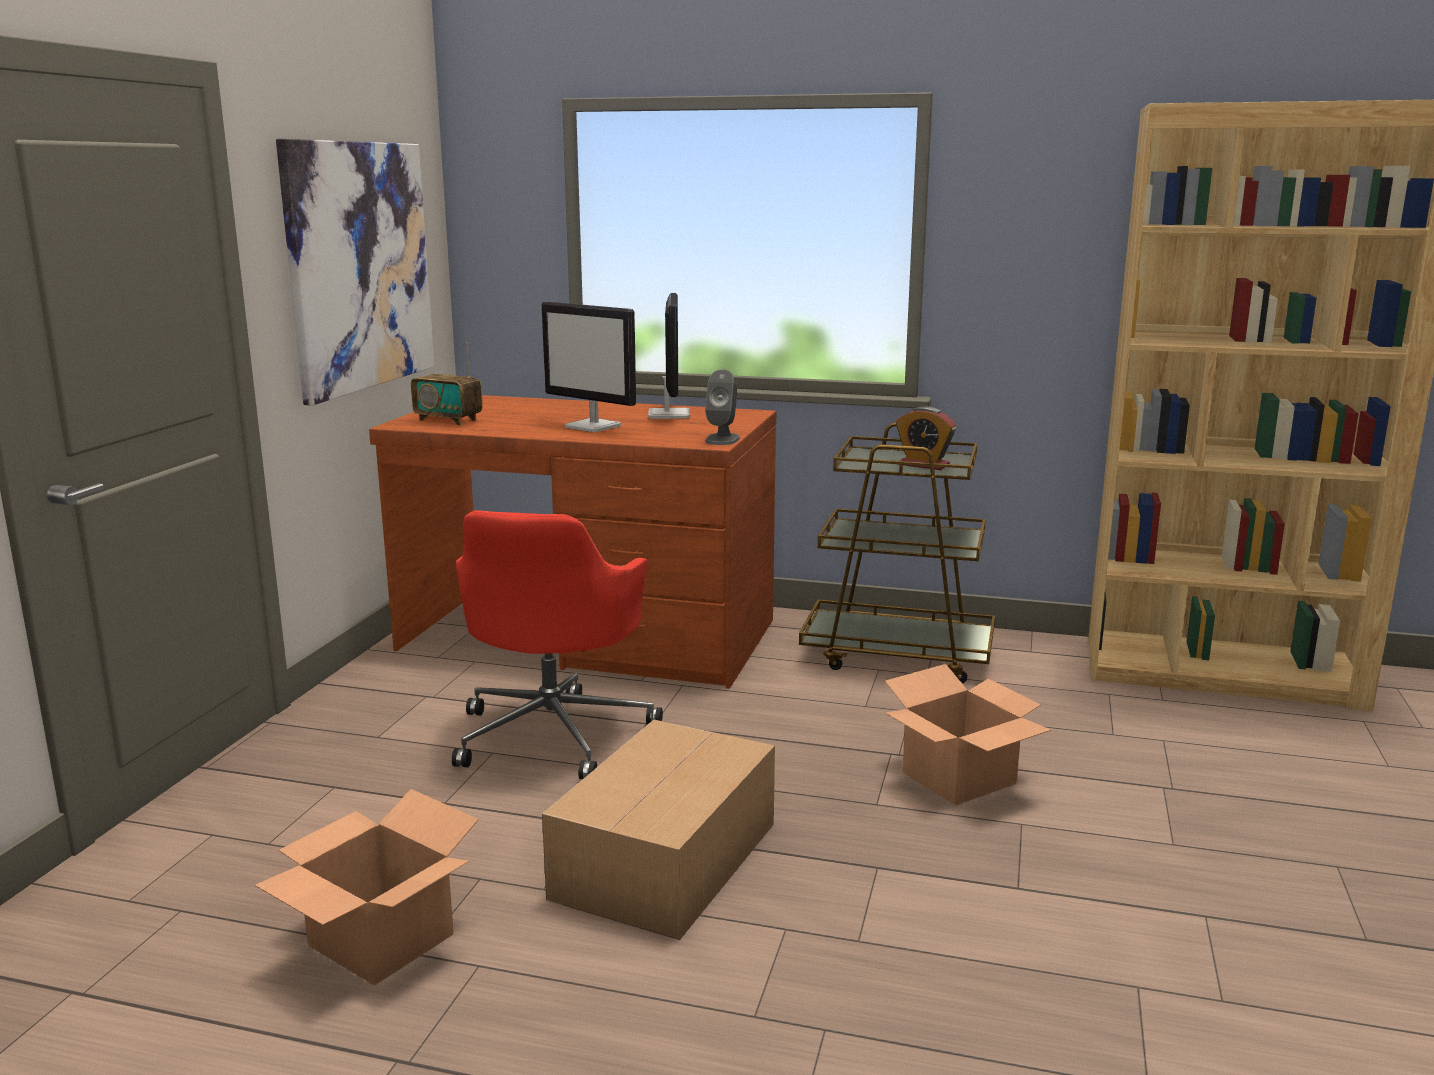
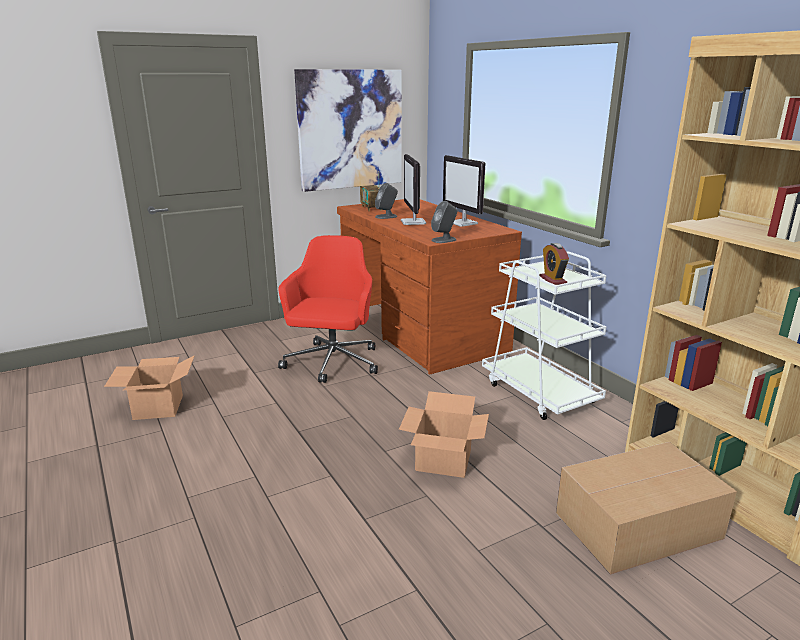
camera: 45 degrees right, 5 degrees up
(521, 427) = (386, 216): none -> grey speaker
(554, 733) = (332, 363): red office chair -> red office chair turned 135 degrees clockwise
(669, 414) = (463, 223): monitor -> monitor turned 105 degrees clockwise
(669, 858) = (274, 428): cardboard box -> cardboard box (640, 525)
(898, 655) = (539, 392): brown cart -> white cart

